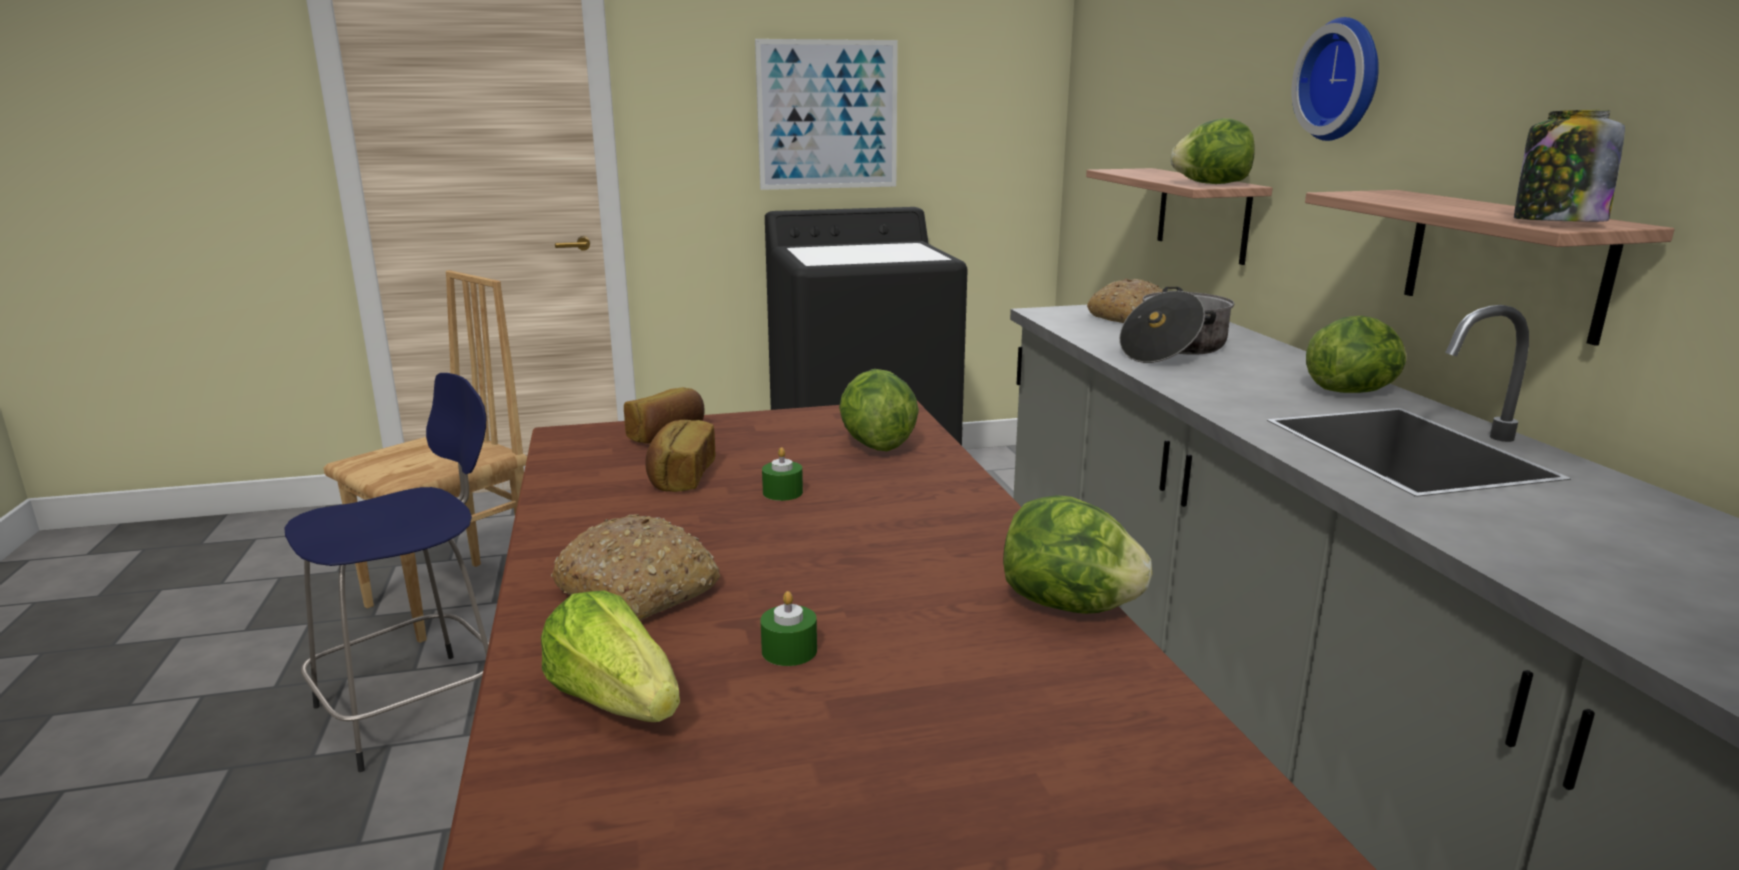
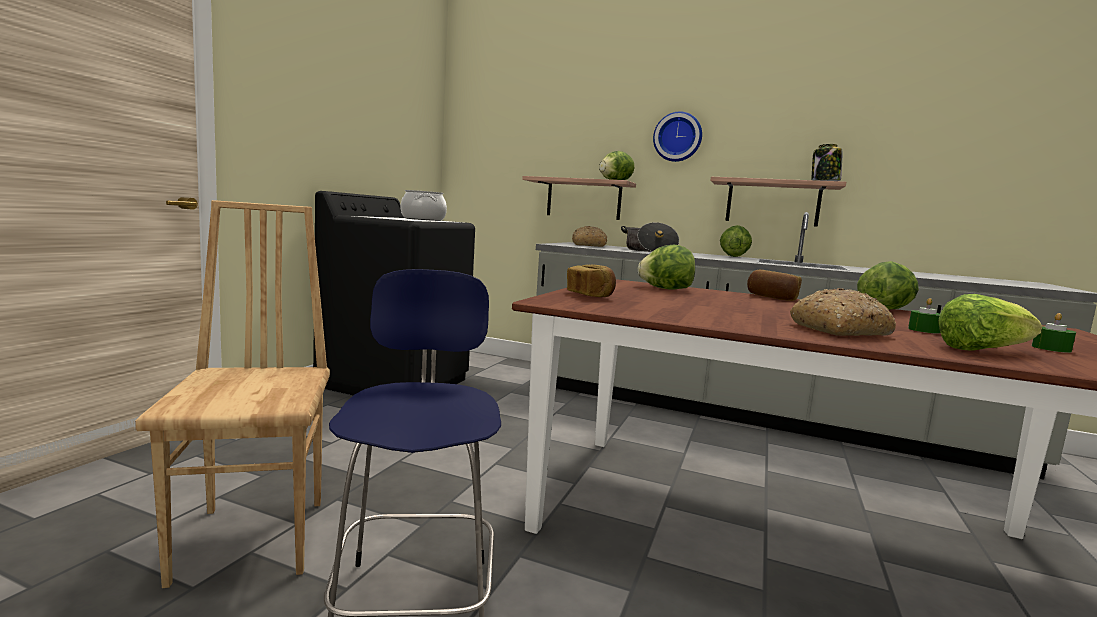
camera: 55 degrees left, 10 degrees down
(680, 477) = (671, 305): bread -> bread (772, 297)
(782, 492) = (718, 303): green candle -> green candle (1051, 348)
(828, 115) = (347, 129): picture -> none
(898, 251) = (423, 219): none -> cooking pot

